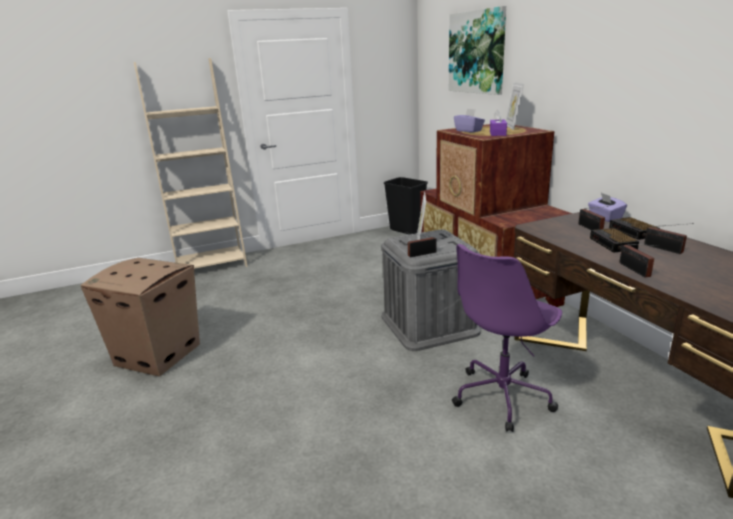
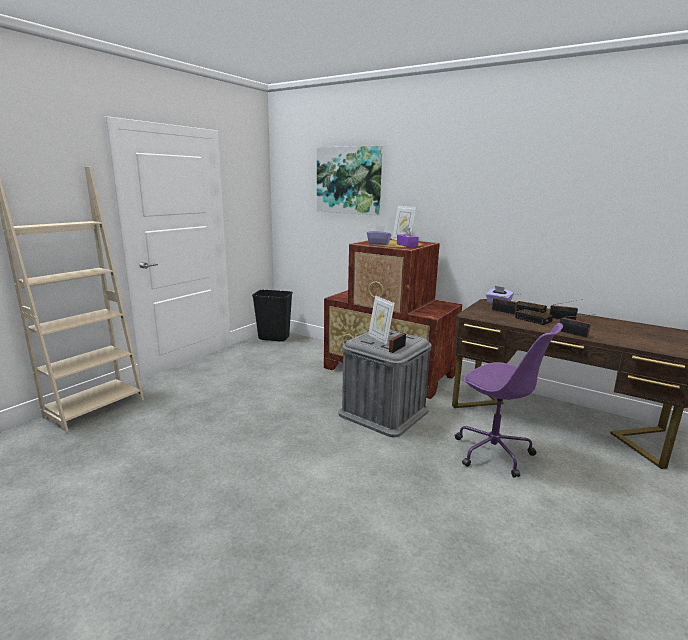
camera: 35 degrees left, 5 degrees down
(158, 354) = (142, 522): cardboard box -> none
(500, 399) = (495, 453): purple office chair -> purple office chair turned 60 degrees counterclockwise

